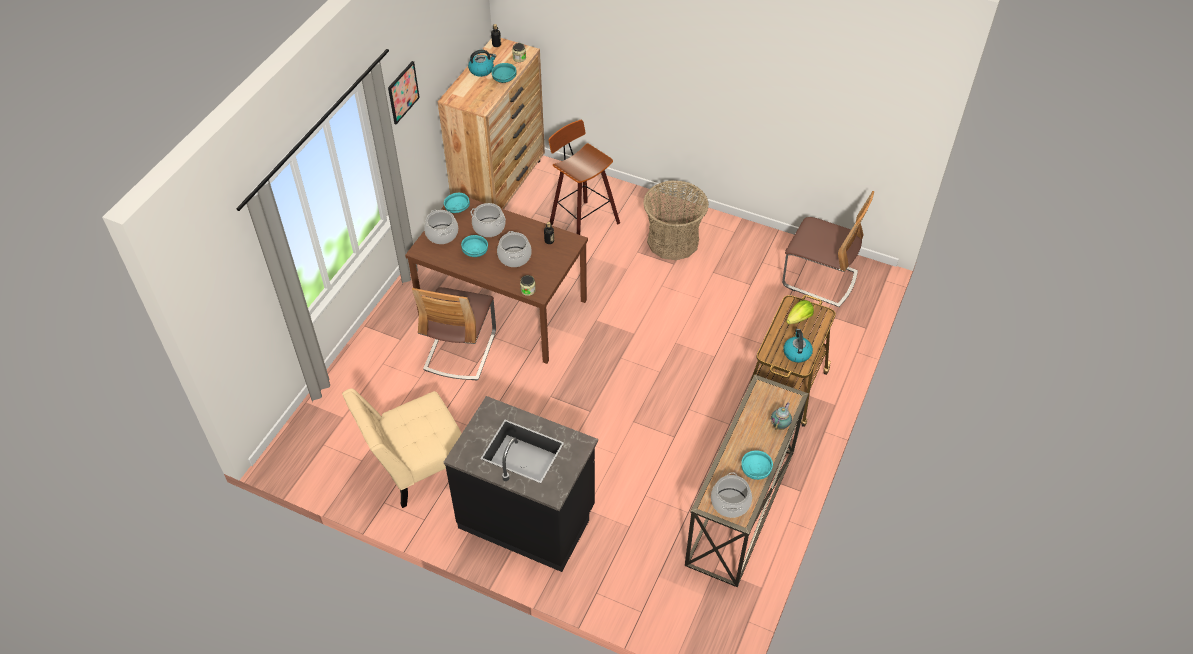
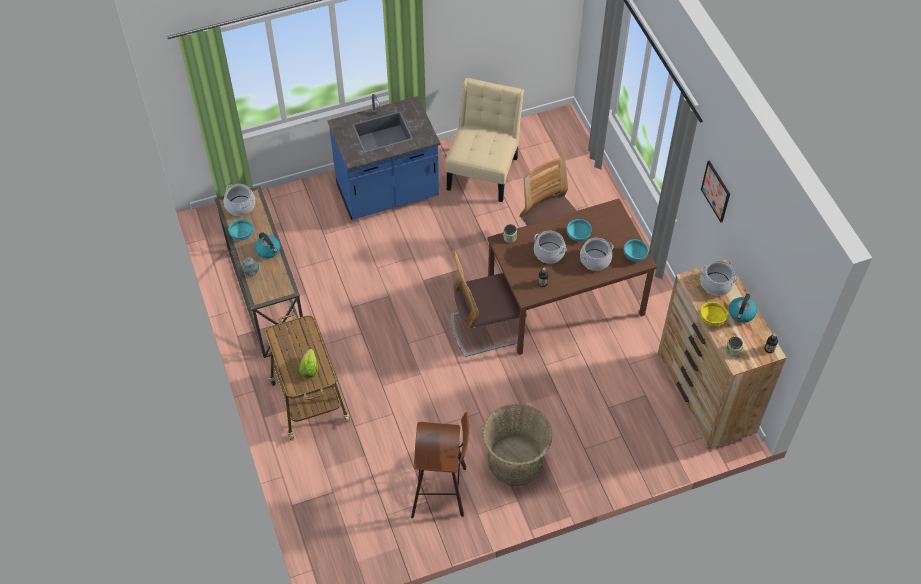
camera: 135 degrees right, 5 degrees up
(442, 234) = (617, 230): cooking pot -> cooking pot (716, 284)
(504, 79) = (712, 319): turquoise bowl -> yellow bowl
(527, 517) = (388, 194): black counter -> blue counter
(581, 223) = (600, 416): stool -> stool (441, 489)
(796, 353) = (288, 341): kettle -> kettle (268, 250)
(819, 279) = (367, 523): chair -> chair (486, 328)

